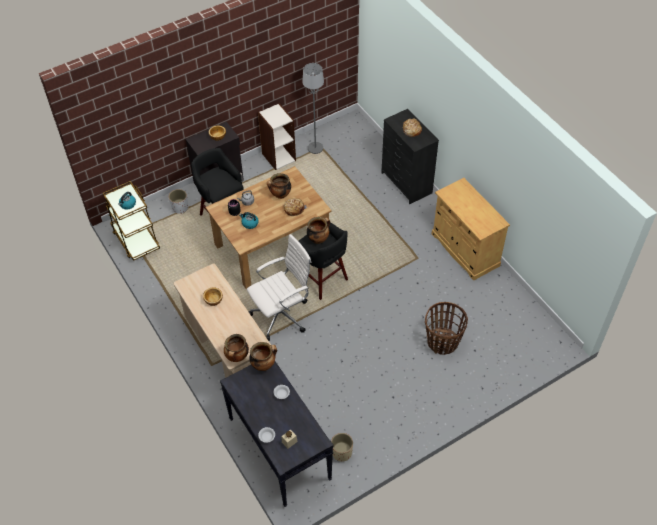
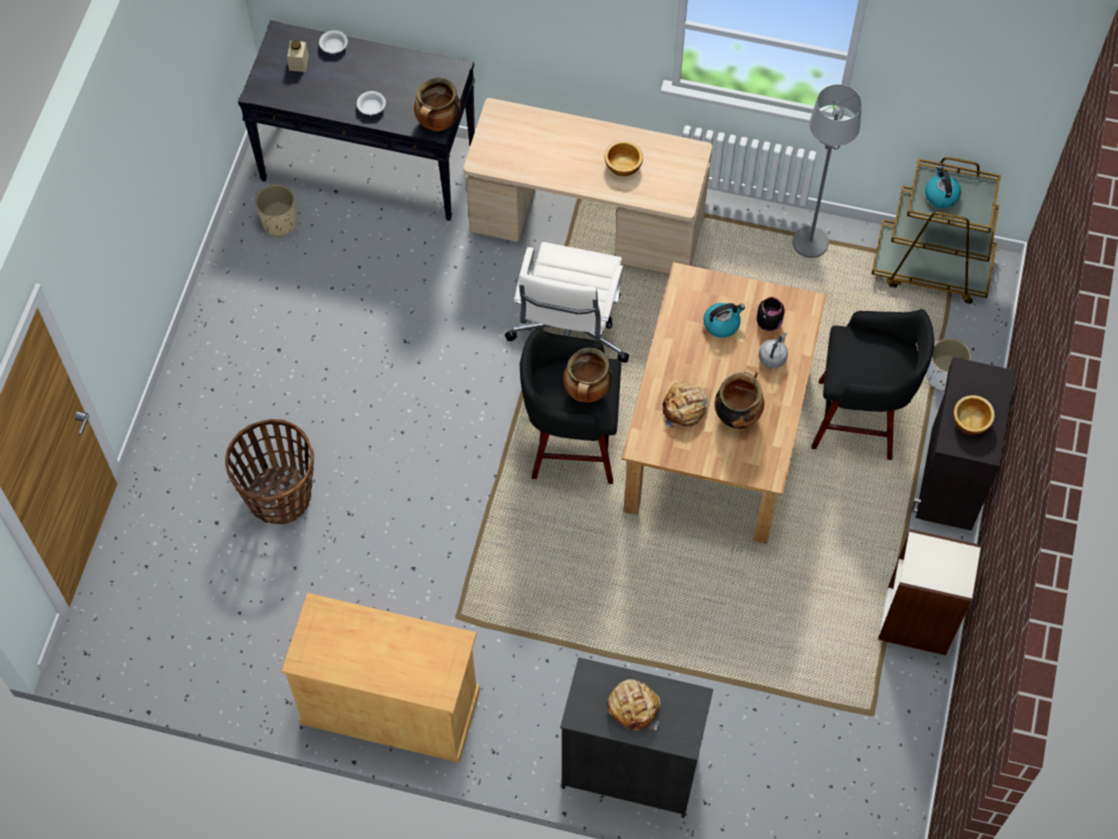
camera: 135 degrees right, 10 degrees up
(237, 357) = (494, 120): cooking pot -> none
(315, 148) = (879, 701): grey floor lamp -> grey floor lamp (810, 243)

